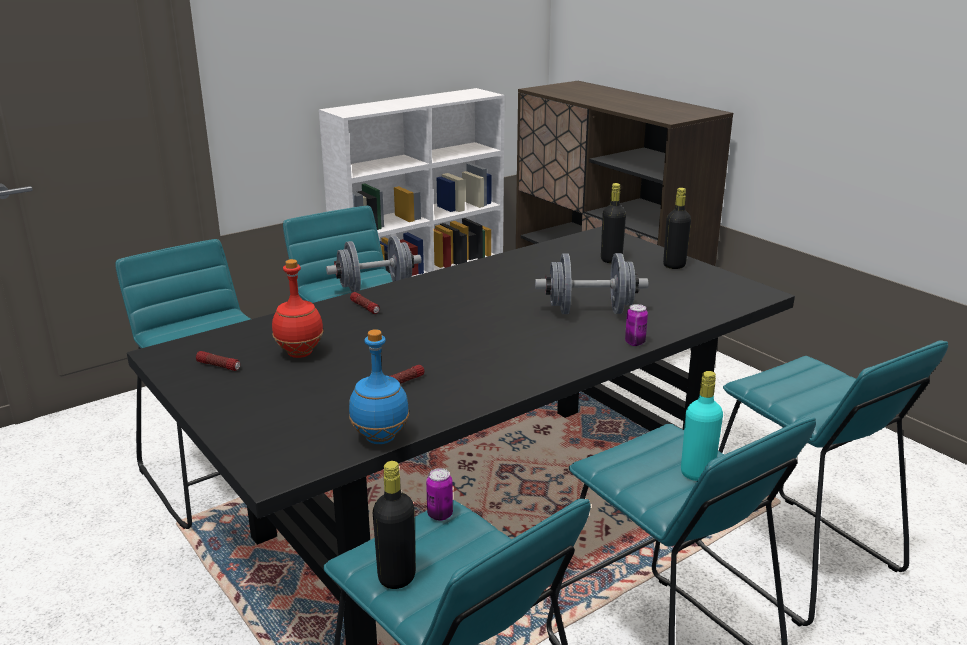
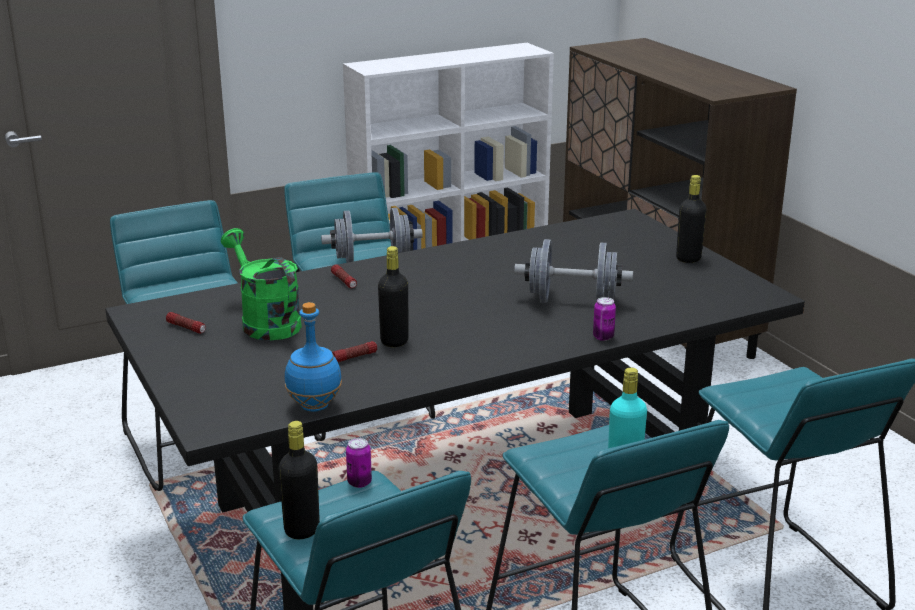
camera: 10 degrees right, 0 degrees up
(299, 354) = (265, 322): red bottle -> green watering can
(611, 260) = (622, 248): black bottle -> black bottle (394, 341)

